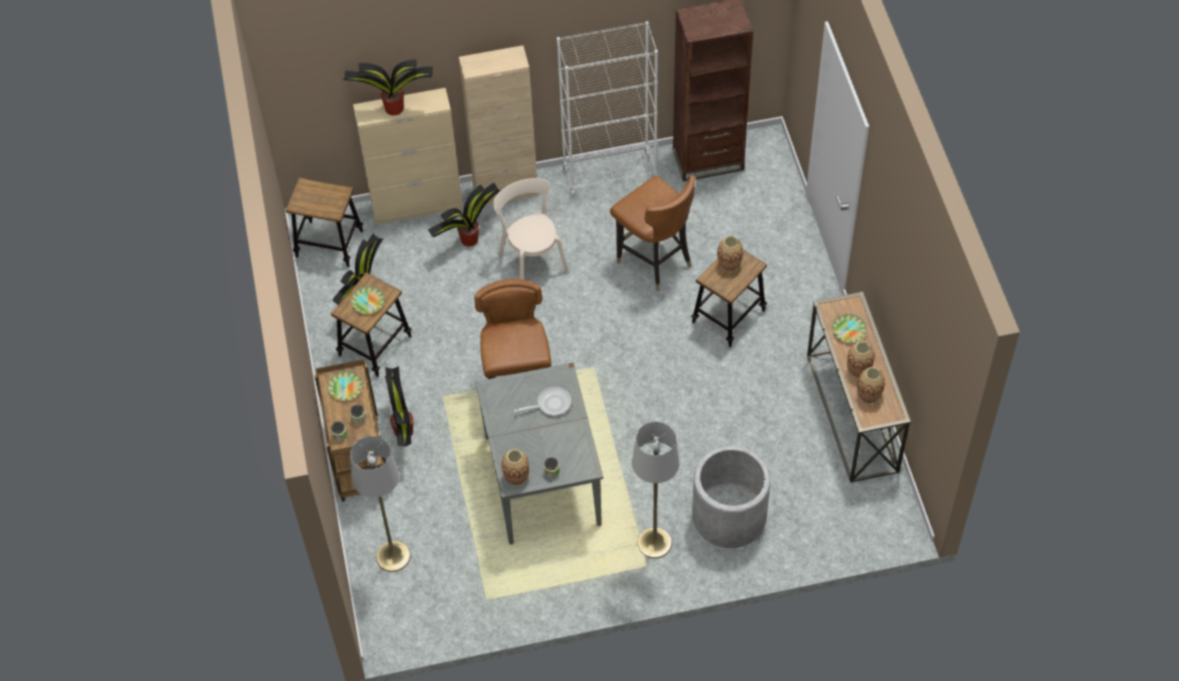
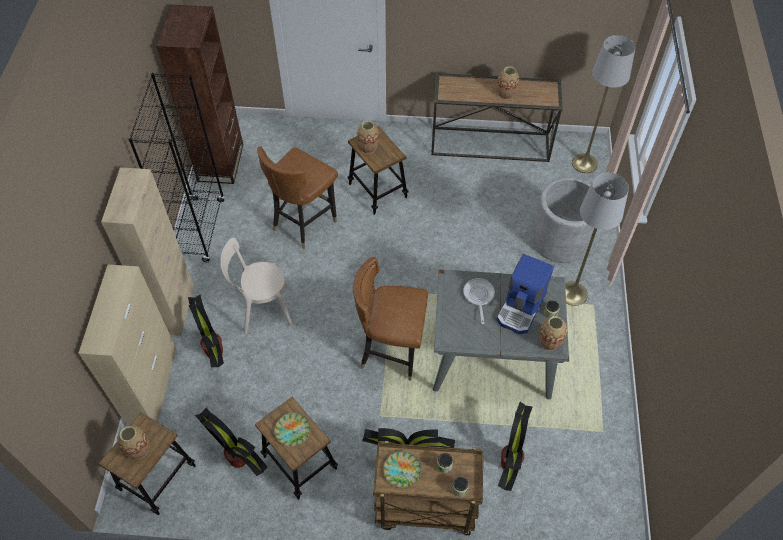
camera: 75 degrees left, 0 degrees up
(393, 108) = (107, 316): potted plant -> potted plant (509, 464)
(393, 556) = (541, 501): grey floor lamp -> grey floor lamp (584, 163)
(549, 444) = (521, 308): none -> coffee machine
(610, 175) = (200, 229): white bookcase -> black bookcase
(654, 261) = (303, 223): brown chair -> brown chair turned 150 degrees clockwise
(848, 330) = (468, 90): plate -> none
(868, 395) = (530, 95): vase -> vase (138, 449)

